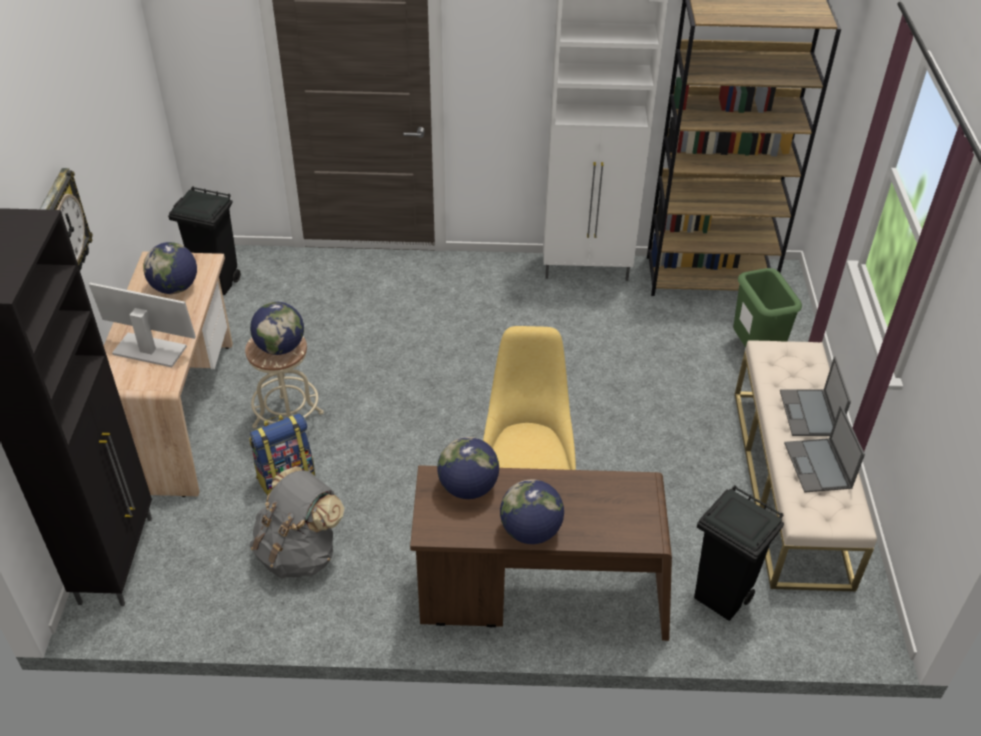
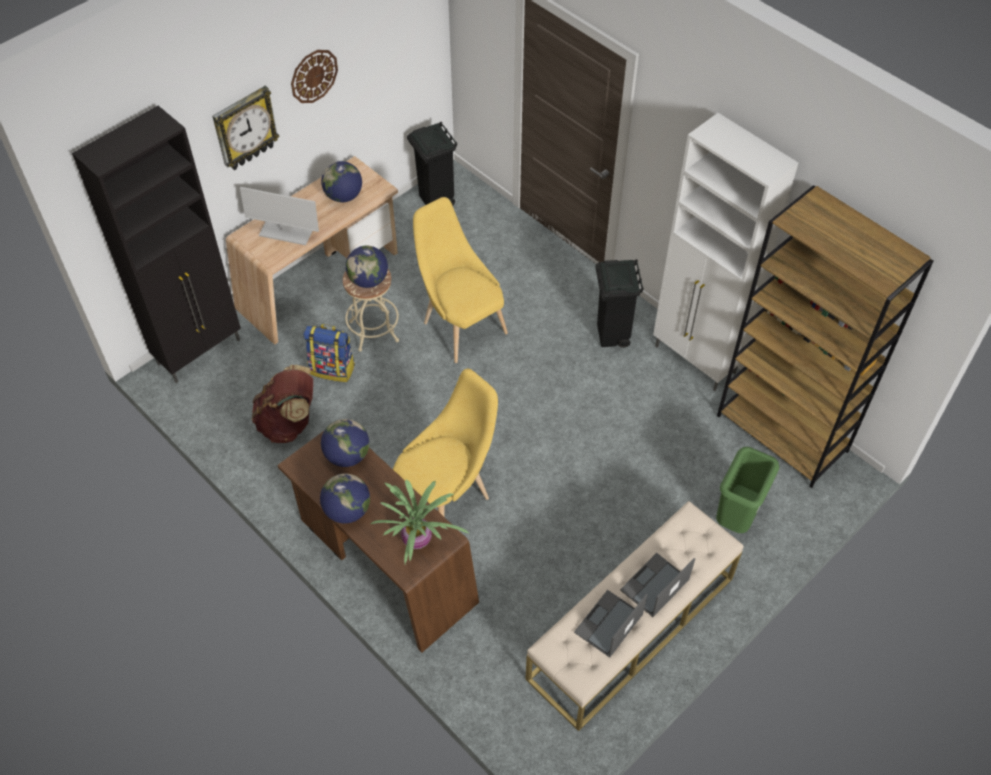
camera: 45 degrees right, 10 degrees up
(91, 149) = (314, 76): none -> wall clock
(150, 350) = (286, 232): monitor -> monitor turned 135 degrees clockwise
(299, 552) = (289, 423): grey backpack -> brown backpack
(365, 363) = (460, 325): none -> yellow chair
(624, 505) = (418, 540): none -> potted plant
(722, 598) = (487, 658): black trash can -> black trash can (612, 336)

